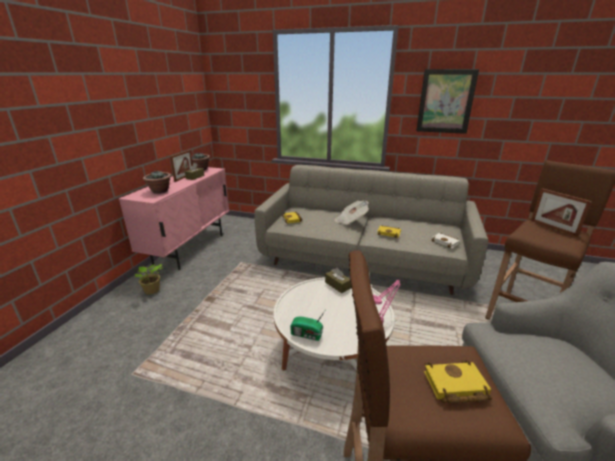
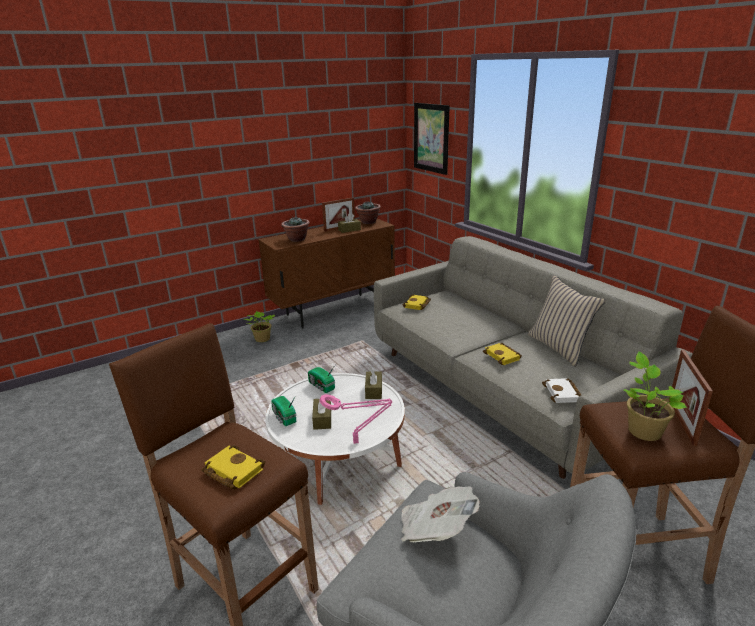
camera: 40 degrees right, 0 degrees up
(190, 248) = (333, 310): pink cabinet -> brown cabinet
(299, 298) = (321, 386): none -> radio
(334, 321) = (322, 419): none -> brown tissue box
(351, 220) = (481, 326): newspaper -> newspaper (435, 529)
(404, 219) = (559, 347): none -> beige pillow
(445, 101) = (679, 175): picture -> picture (431, 138)
(552, 237) = (643, 430): none -> potted plant

